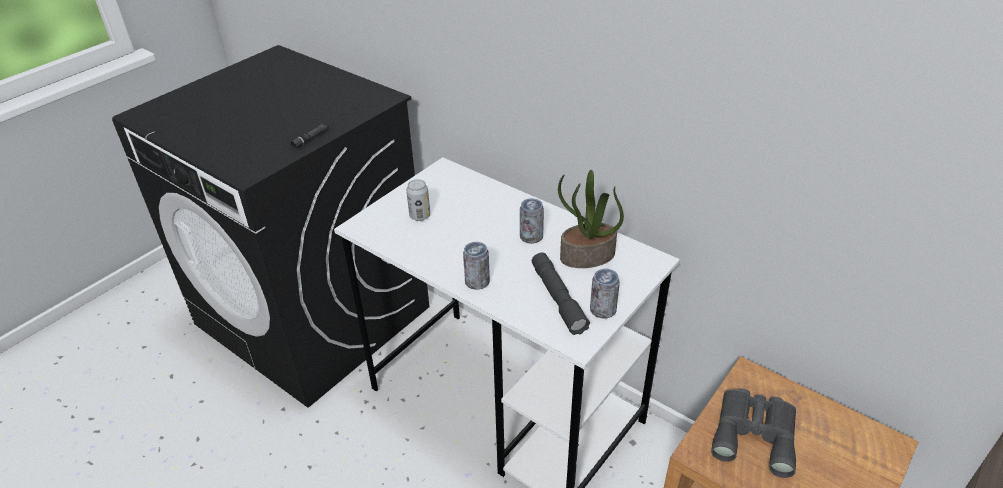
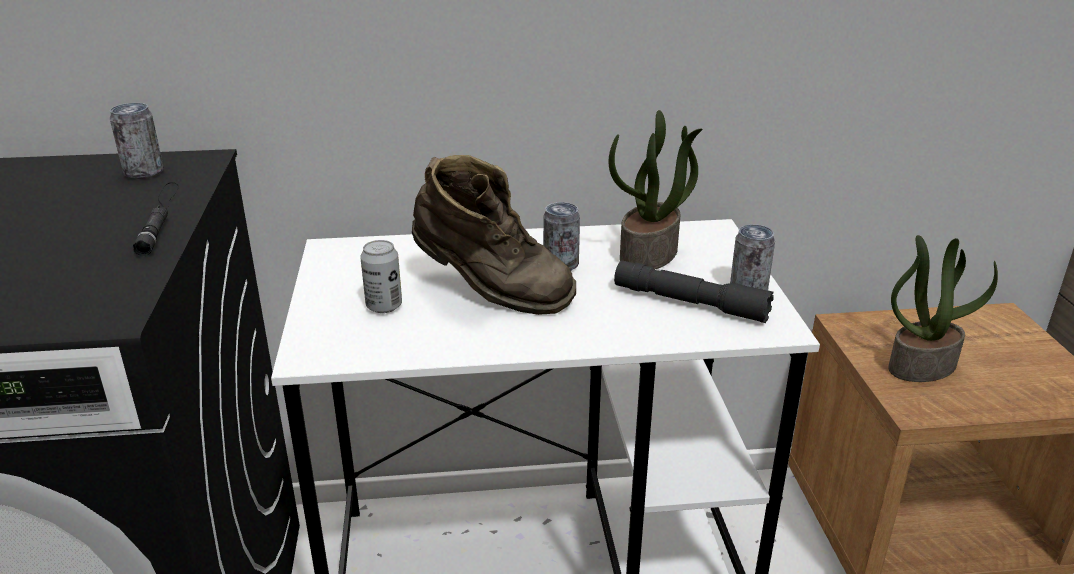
camera: 45 degrees left, 10 degrees down
(473, 236) = (491, 294): none -> brown boot
(477, 282) = (578, 333): can -> can (144, 172)
(754, 433) = (922, 365): grey binoculars -> potted plant

